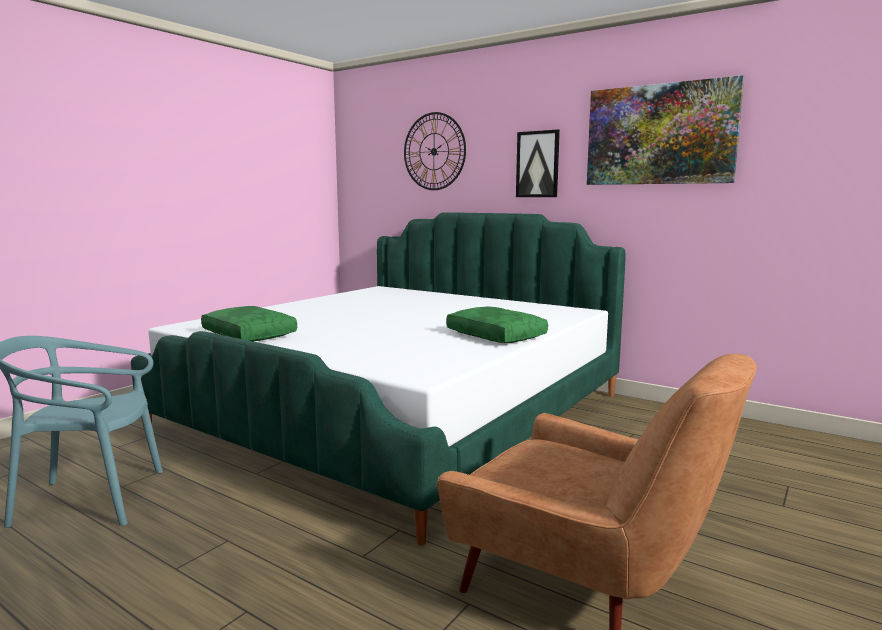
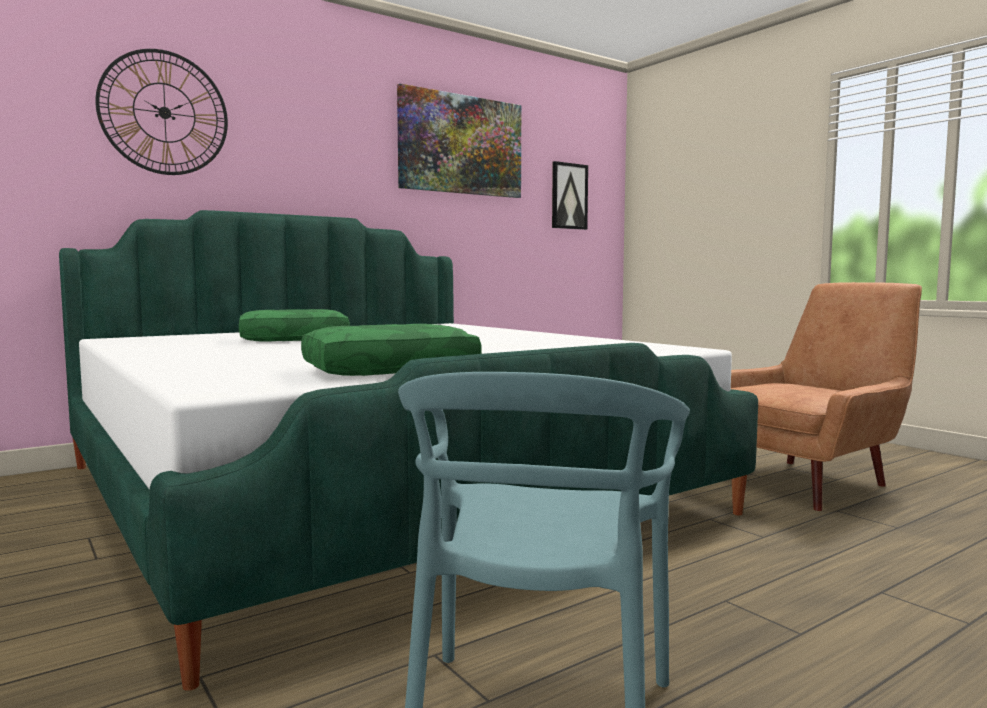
camera: 70 degrees left, 5 degrees down
(497, 335) = (529, 336): green pillow -> green pillow (294, 339)
(538, 164) = (338, 157): picture -> picture (569, 196)

